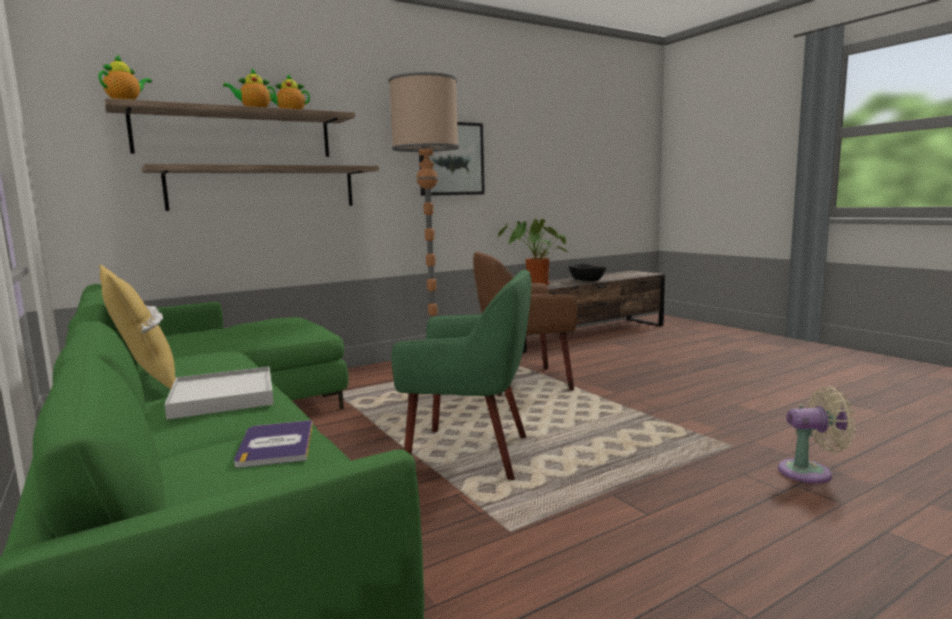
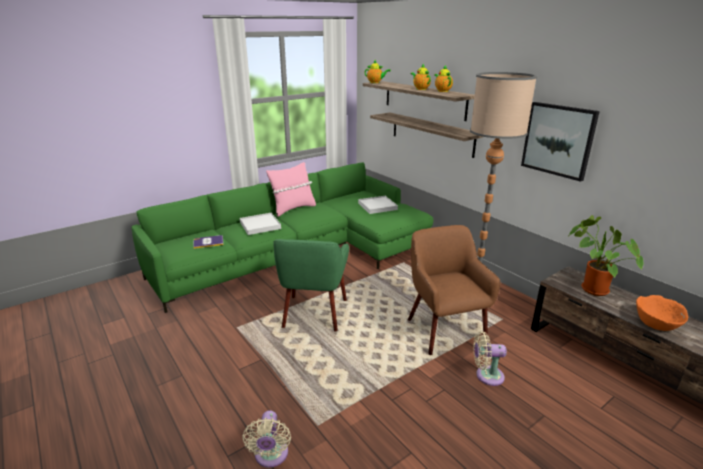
camera: 85 degrees right, 15 degrees up
(144, 380) = (293, 209): yellow pillow -> pink pillow
(241, 328) = (377, 206): none -> white tray
(587, 280) = (657, 323): black bowl -> orange bowl
(602, 372) = (486, 375): none -> beige fan

